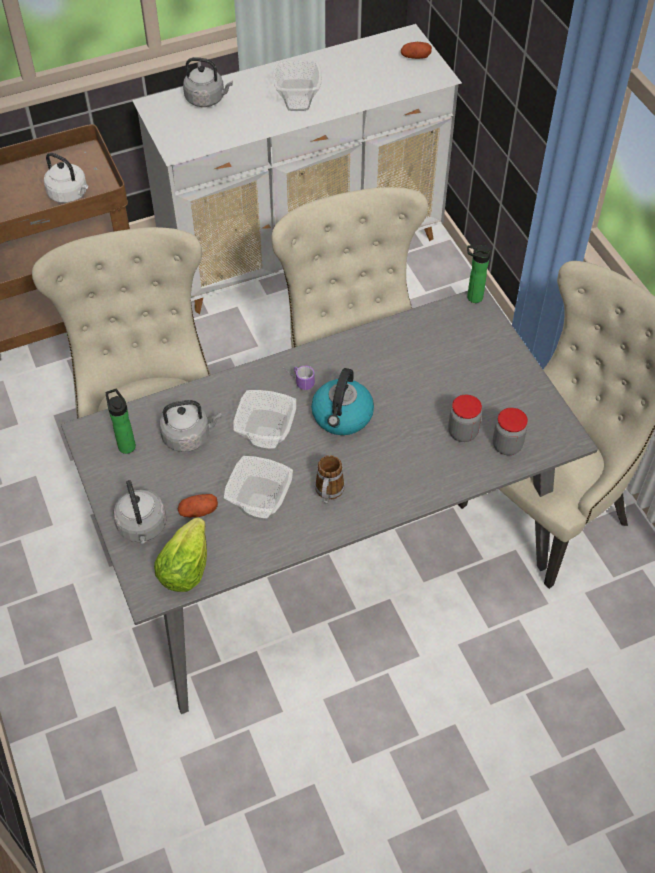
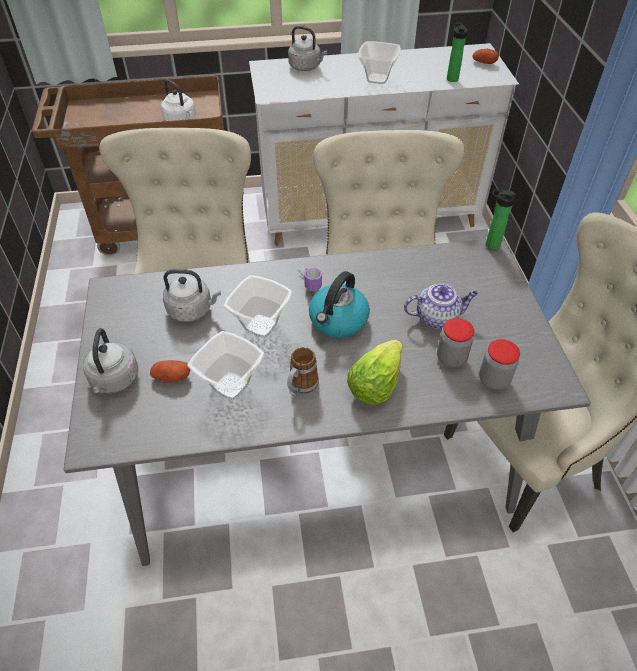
camera: 15 degrees right, 5 degrees down
(126, 444) = (134, 305): bottle -> bottle (451, 78)
(185, 568) = (135, 428): lettuce -> lettuce (374, 385)
(439, 392) = (437, 317): none -> teapot

